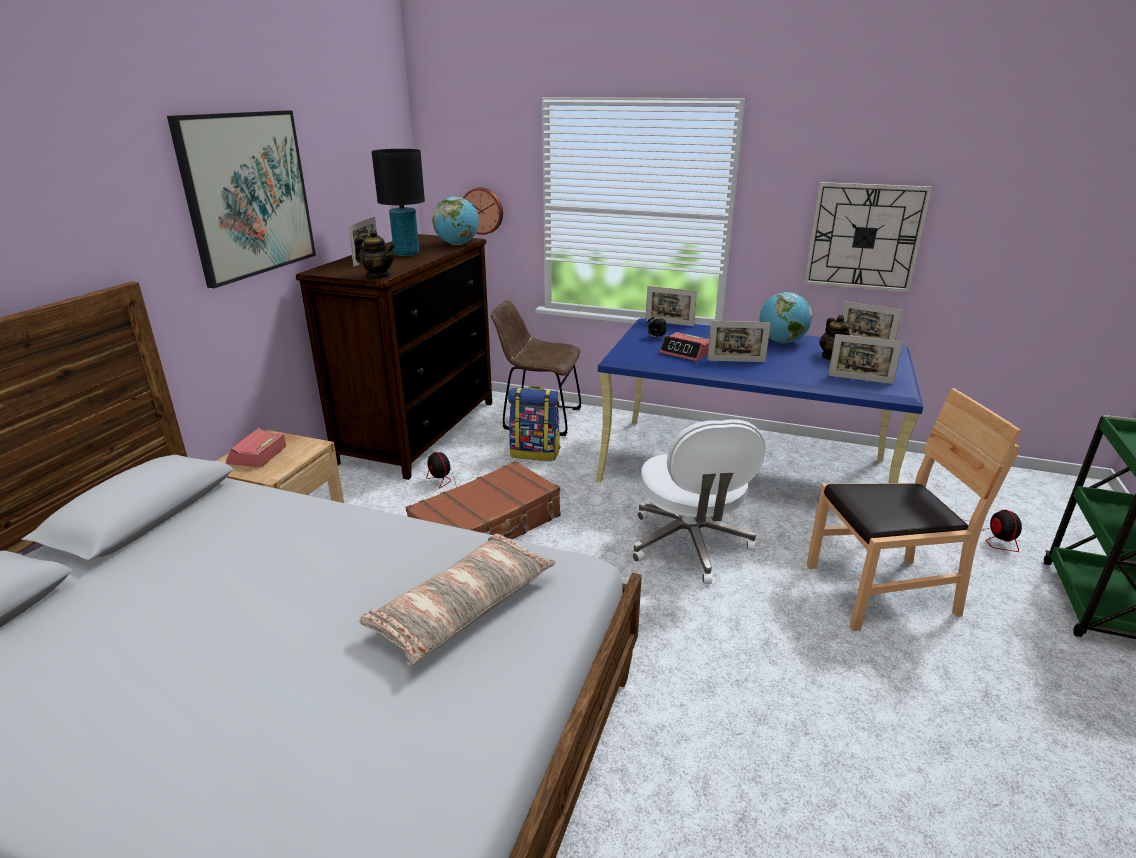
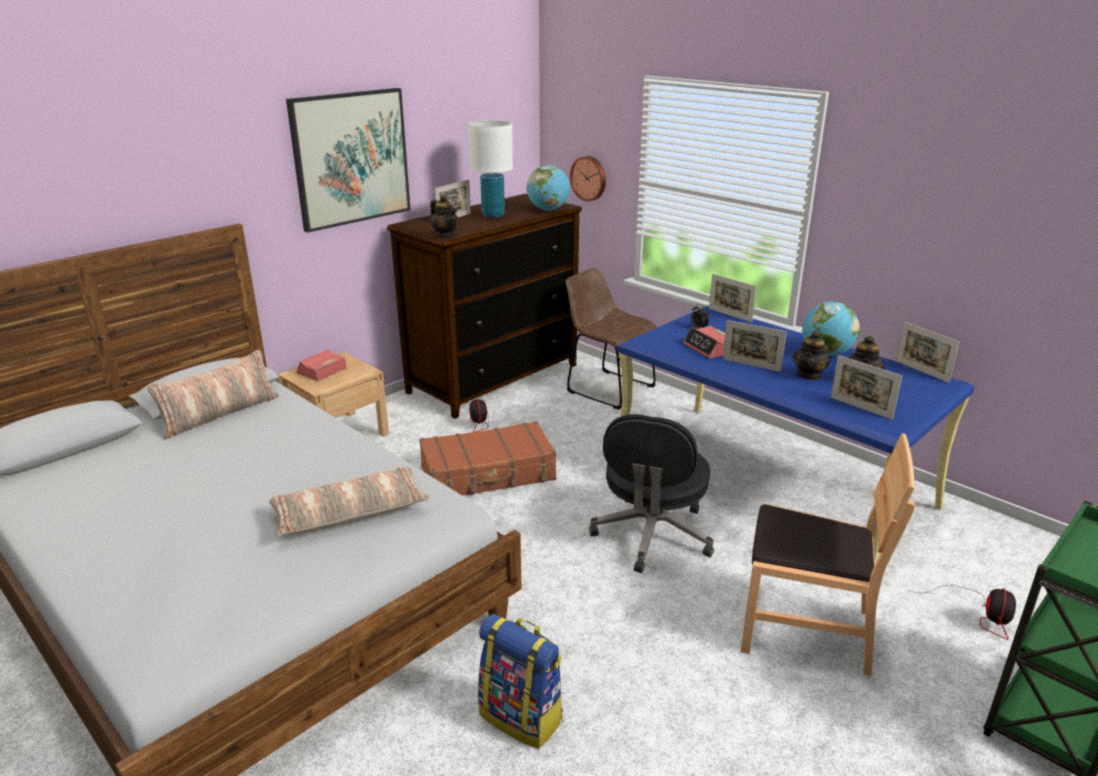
camera: 25 degrees right, 0 degrees up
(177, 532) = (220, 414): none -> pillow
(406, 254) = (493, 215): black table lamp -> white table lamp
(535, 452) = (579, 419): backpack -> backpack (522, 717)
(690, 545) = (652, 535): white office chair -> black office chair
(790, 360) = (809, 375): none -> teapot
(864, 237) = (944, 254): wall clock -> none

